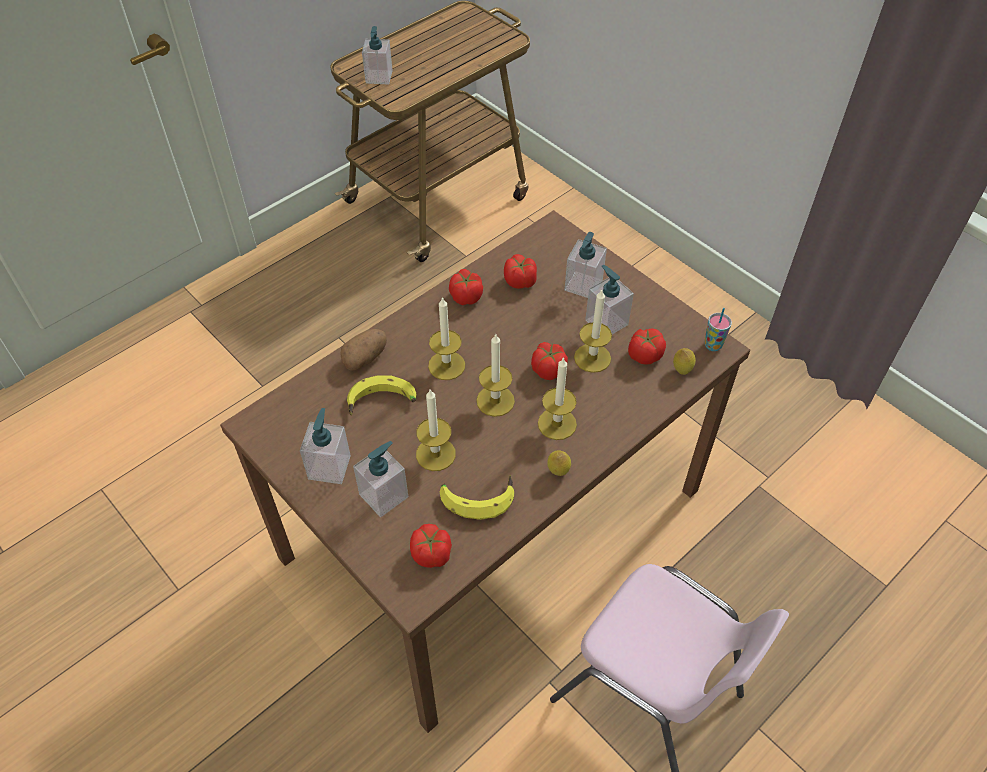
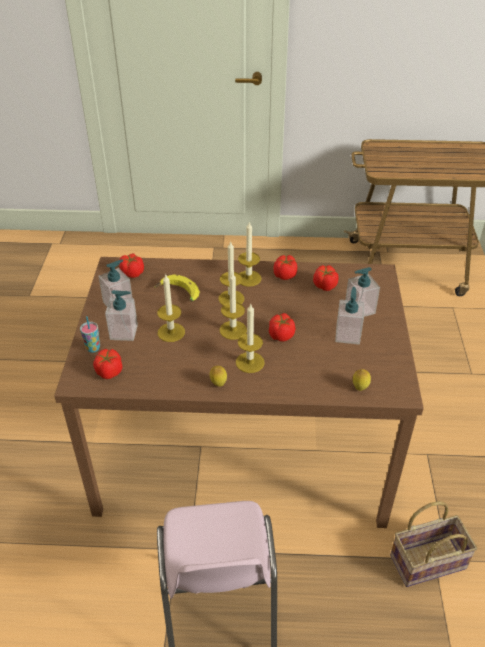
camera: 45 degrees right, 10 degrees down
(365, 358) = (197, 270): potato -> none
(379, 77) = (384, 157): soap dispenser -> none
(477, 496) = (164, 364): banana -> none
(592, 358) = (314, 346): candle -> candle (248, 278)
(644, 355) = (347, 365): tomato -> tomato (132, 273)
(713, 345) = (399, 389): cup -> cup (93, 348)
(755, 490) = (429, 560): none -> basket

